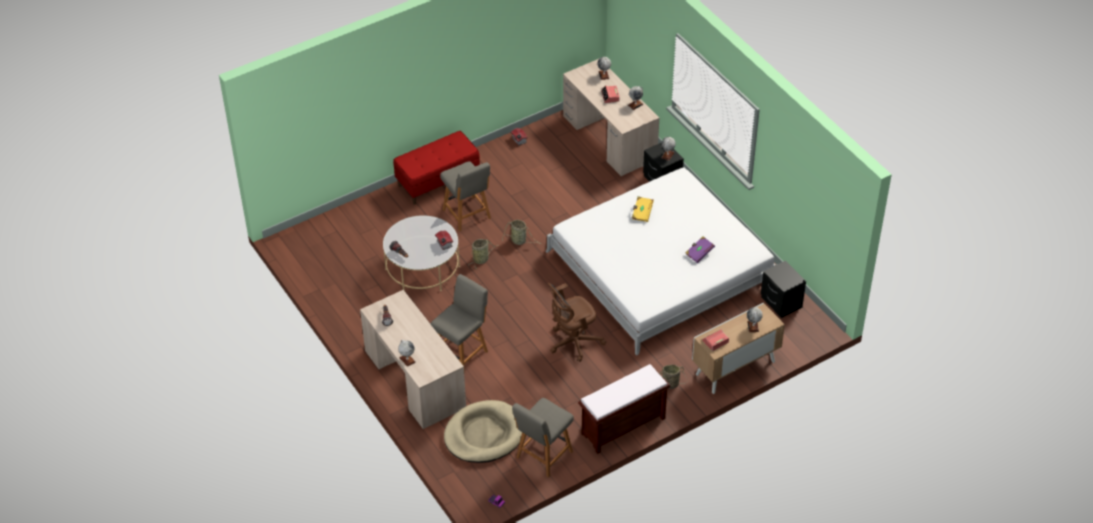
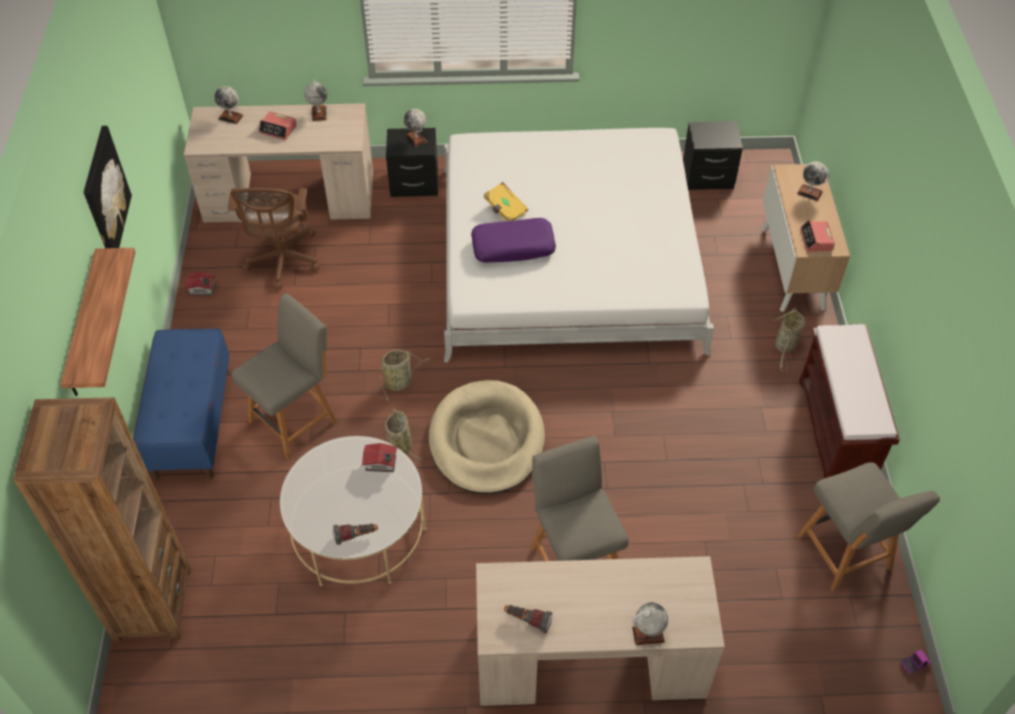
camera: 60 degrees left, 5 degrees up
(338, 220) = (152, 604): none -> brown bookcase
(397, 90) = (84, 325): none -> shelf
(438, 181) = (191, 423): red bench -> blue bench
(463, 52) = (105, 194): none -> picture
(467, 215) = (295, 419): grey chair -> grey chair turned 45 degrees counterclockwise
(484, 434) = (764, 613): beige dog bed -> beige dog bed (487, 440)
(573, 343) = (643, 413): brown office chair -> brown office chair (283, 262)
(617, 228) = (513, 246): none -> purple pillow
(699, 253) = (622, 189): purple book -> none

